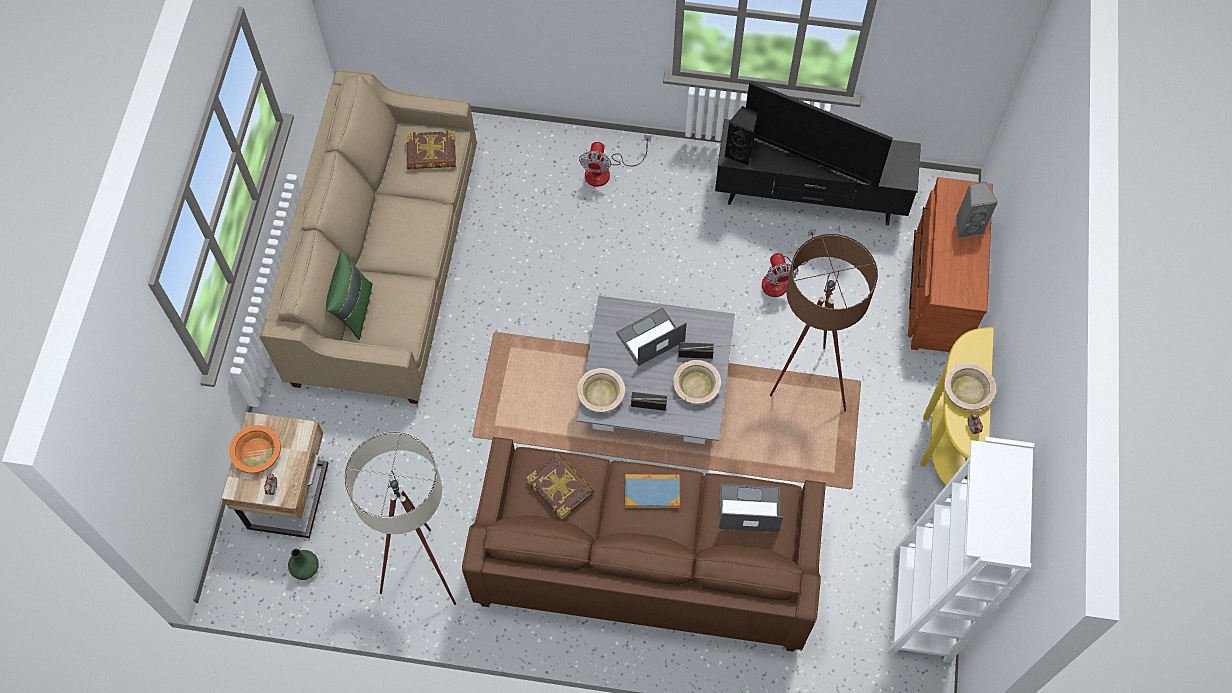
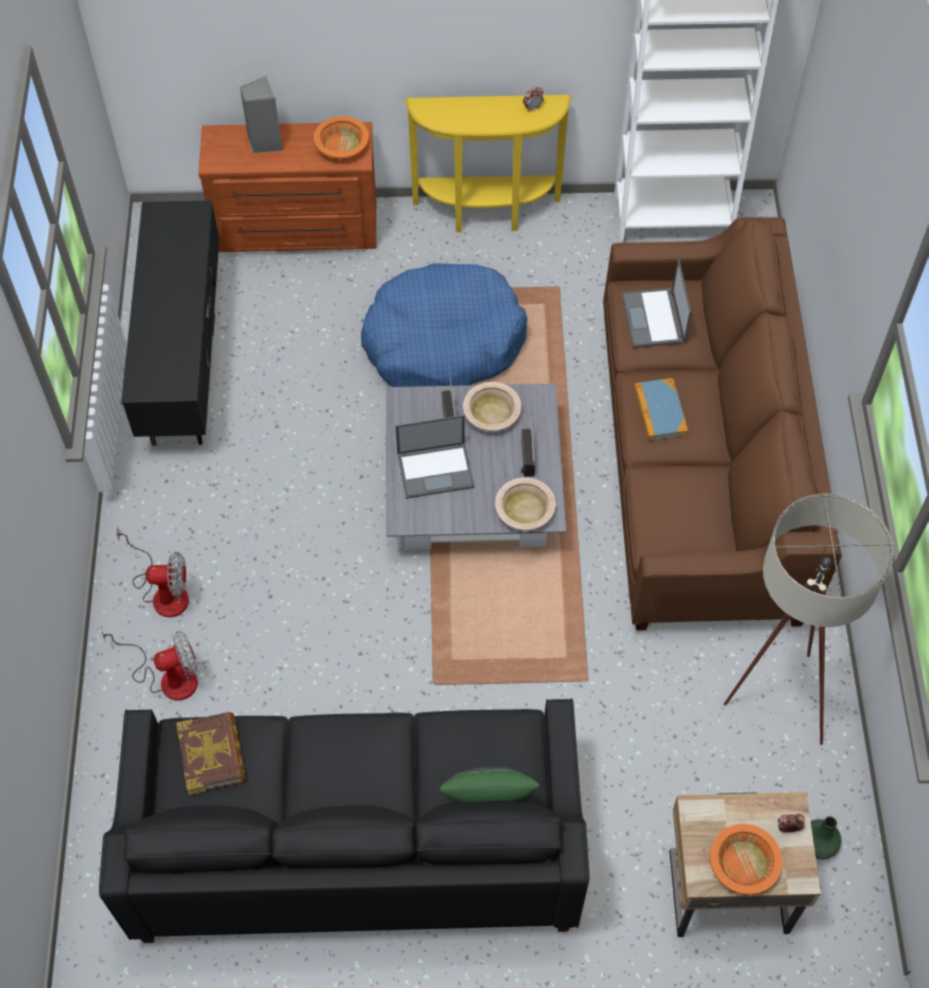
camera: 100 degrees left, 5 degrees down
(387, 268) = (355, 847): beige sofa -> black sofa
(560, 487) = (680, 504): book -> none
(650, 338) = (436, 469): laptop -> laptop turned 60 degrees counterclockwise
(740, 153) = (175, 378): black speaker -> none
(781, 278) = (302, 378): fan -> fan (167, 677)
(803, 386) = (443, 341): brown floor lamp -> blue dog bed
(810, 161) = (179, 305): television -> none
(960, 284) = (342, 145): none -> orange bowl
(967, 390) = (489, 114): beige bowl -> none

